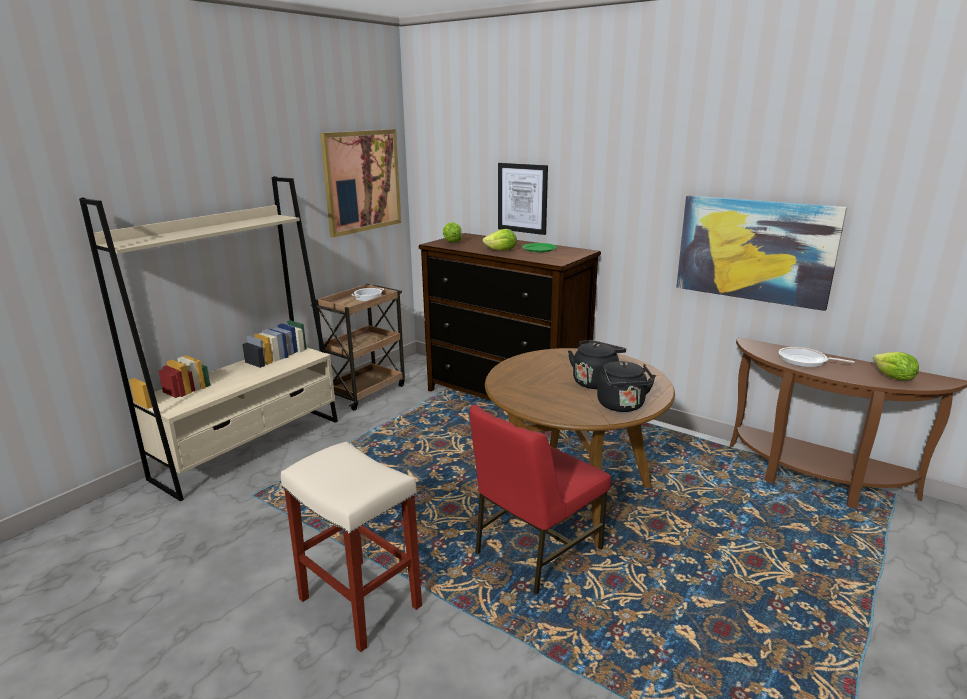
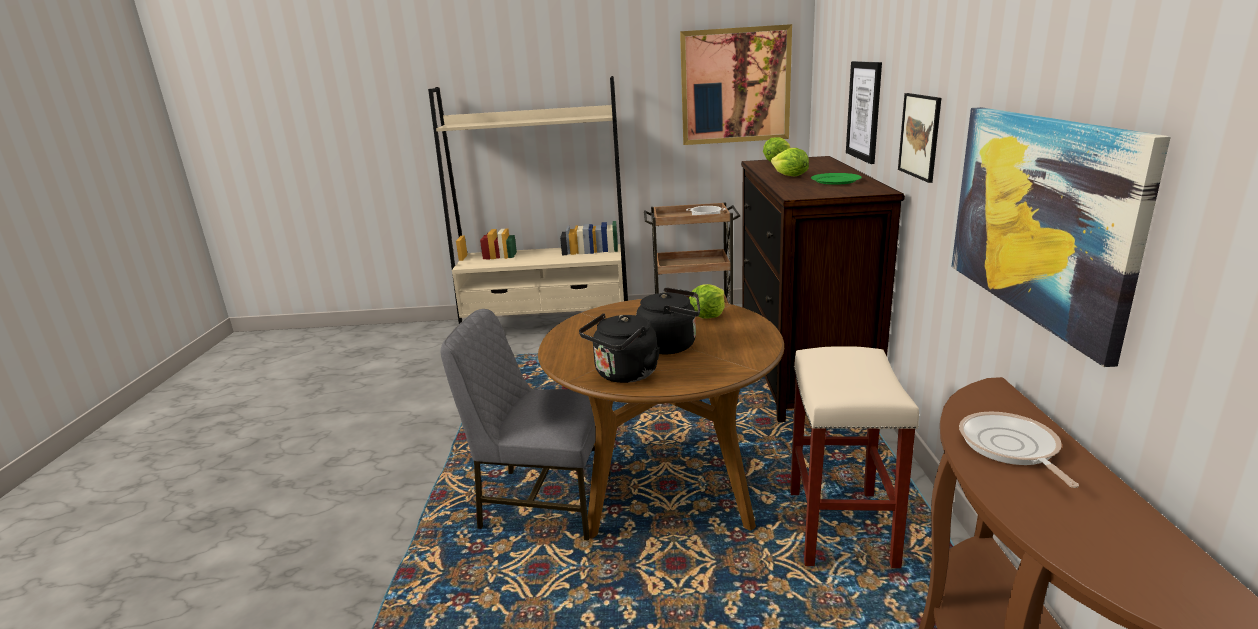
camera: 55 degrees right, 0 degrees up
(361, 603) = (405, 453): beige stool -> beige stool (842, 529)
(535, 551) = (544, 502): red chair -> grey chair
(613, 213) = (919, 136): none -> picture
(893, 378) = (1116, 555): lettuce -> lettuce (707, 316)

